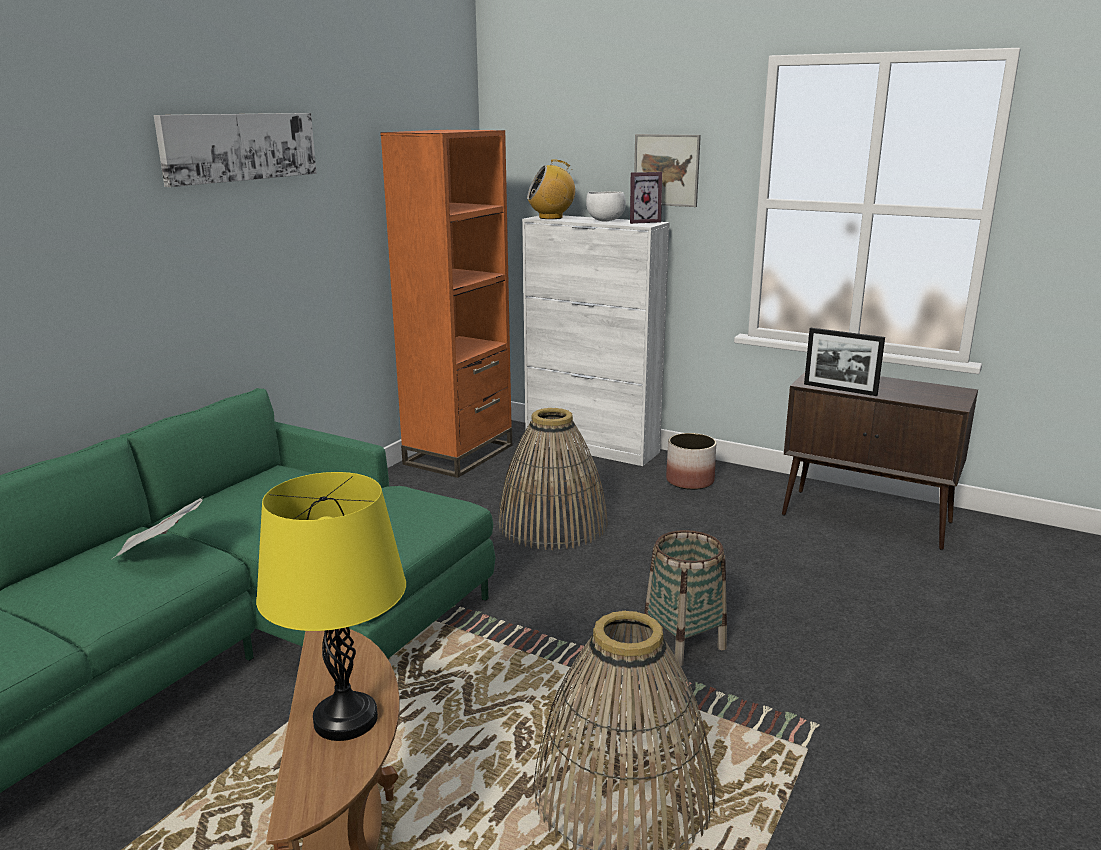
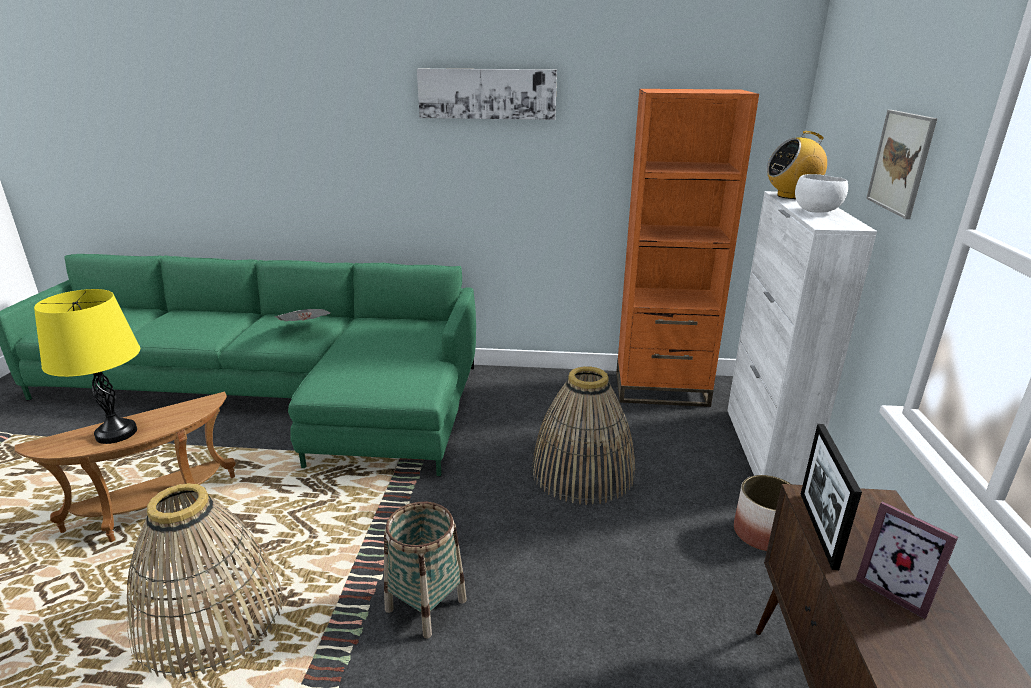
camera: 65 degrees right, 5 degrees up
(551, 217) = (791, 196): radio -> radio turned 60 degrees counterclockwise
(642, 222) = (846, 222): picture frame -> picture frame (896, 589)

